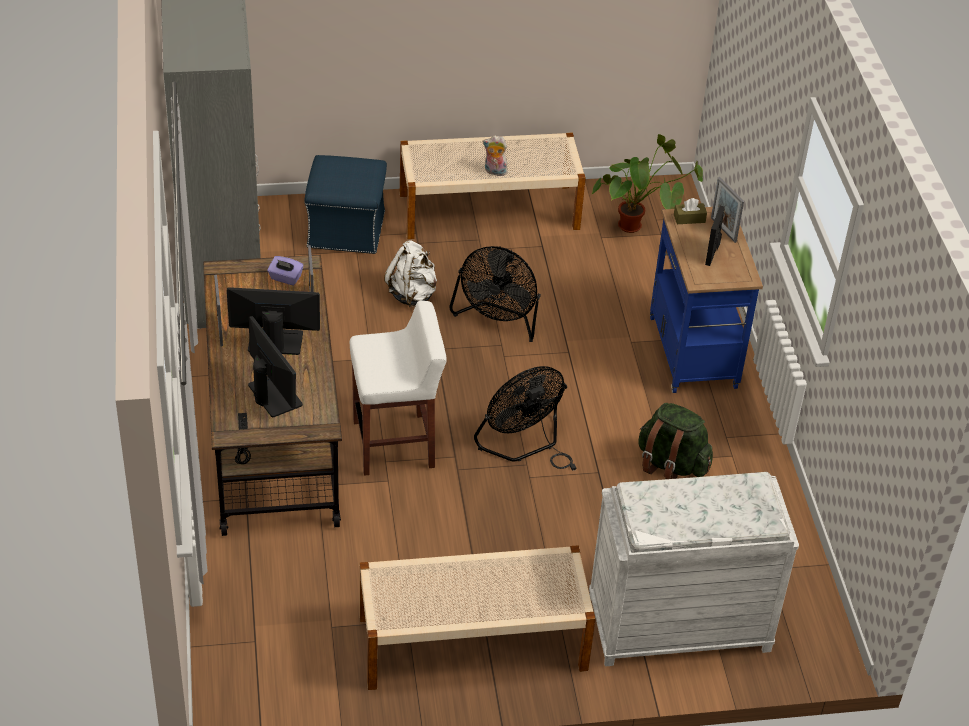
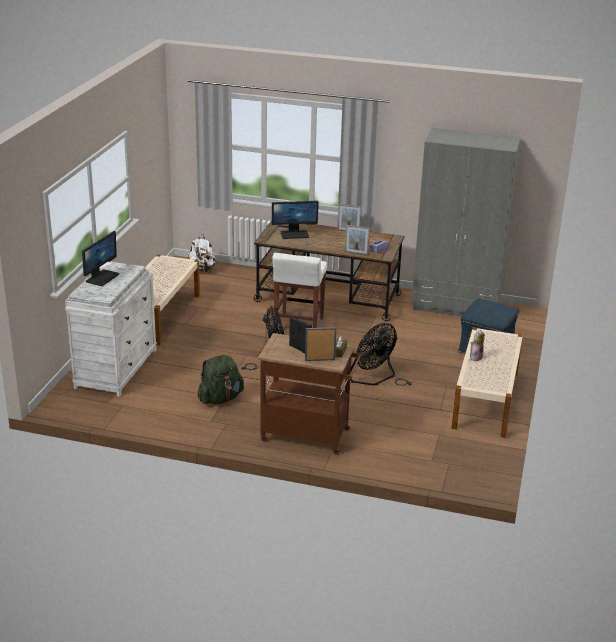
camera: 115 degrees right, 15 degrees down
(275, 342) = (331, 240): monitor -> monitor (102, 277)
(412, 294) = (415, 356): white backpack -> white backpack (201, 270)
(640, 224) = (447, 455): potted plant -> none
(691, 350) = (308, 435): blue cart -> brown cart

